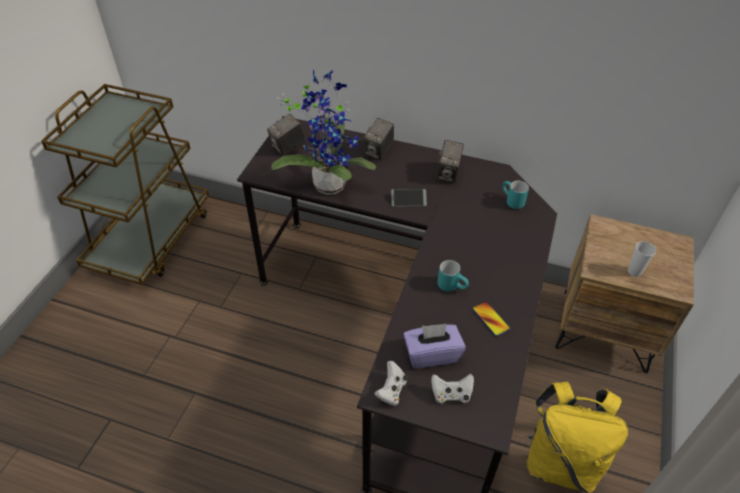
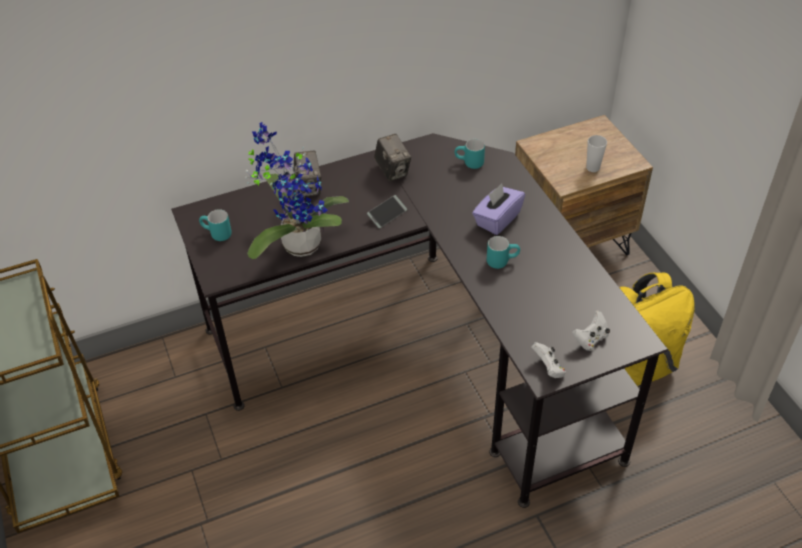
camera: 40 degrees left, 0 degrees up
(287, 147) = (216, 235): camera -> turquoise mug
(431, 354) = (545, 321): purple tissue box -> purple tissue box (497, 219)
(490, 319) = (556, 266): phone -> none

